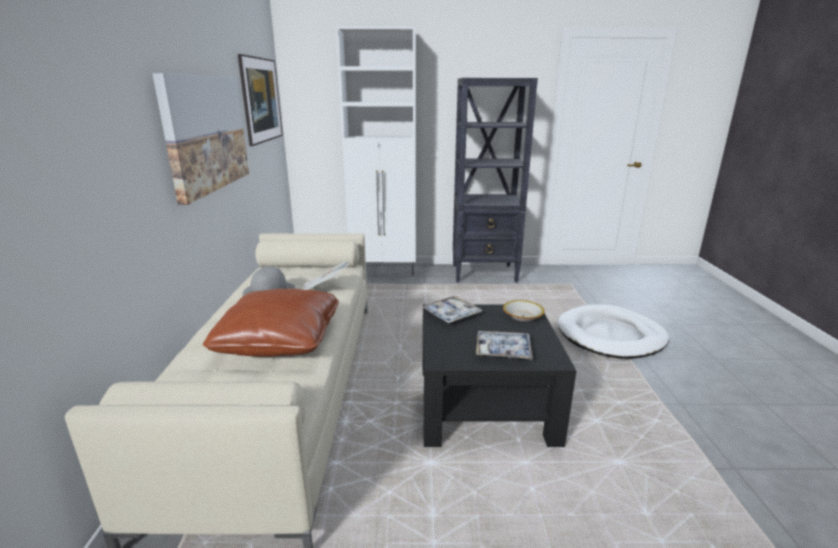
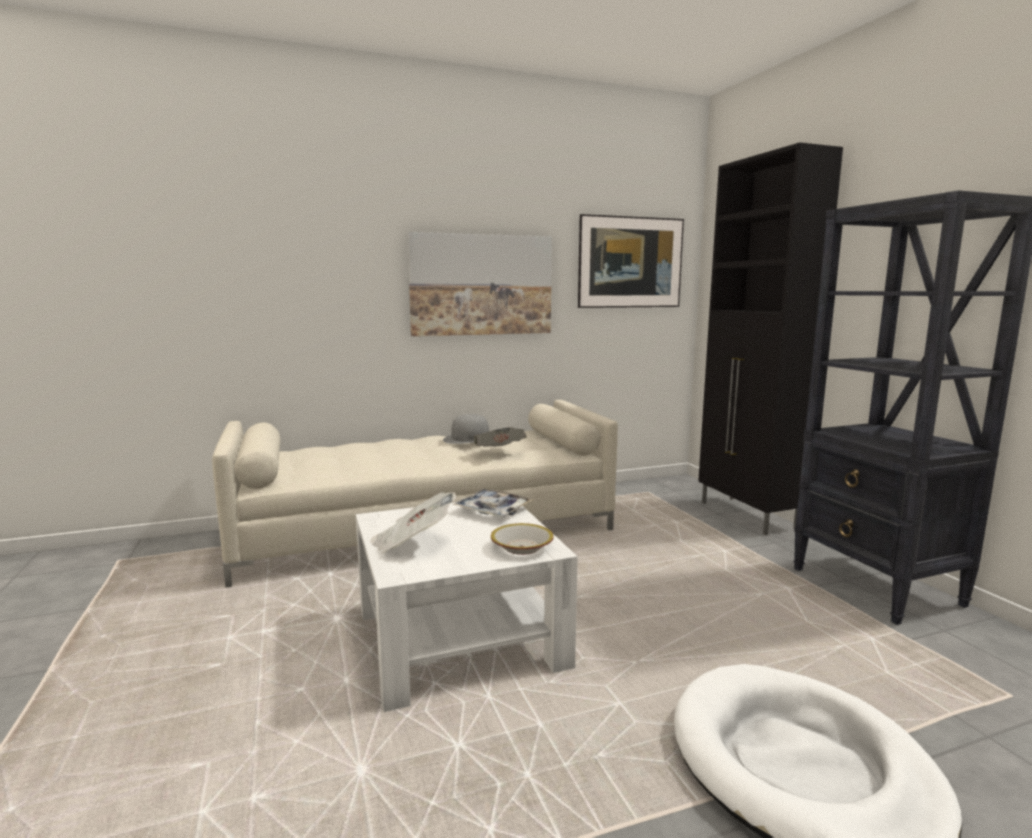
camera: 70 degrees right, 10 degrees down
(280, 340) = (384, 459): brown pillow -> none
(384, 270) = (747, 516): white cabinet -> black cabinet
(484, 403) = (459, 638): black coffee table -> white coffee table
(503, 350) = (412, 543): tray -> newspaper

